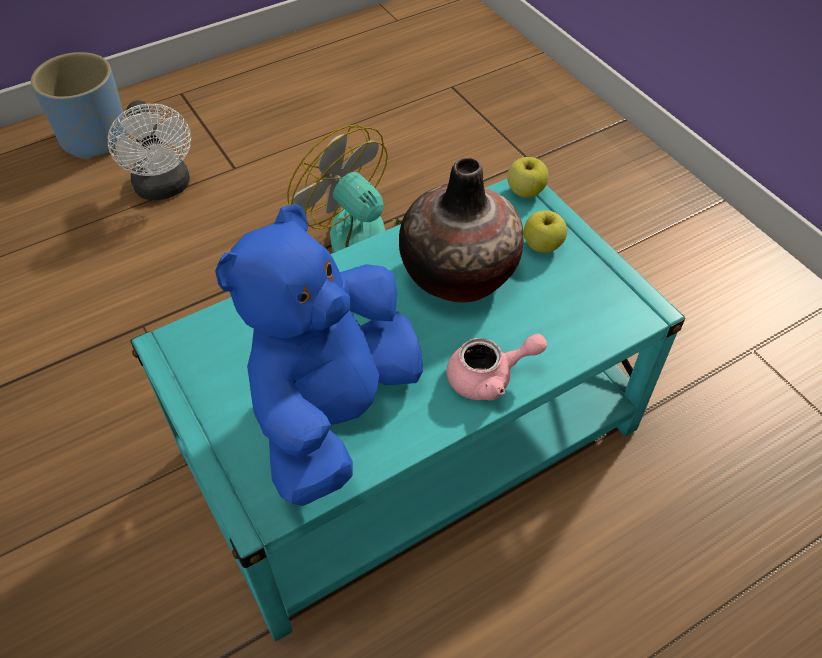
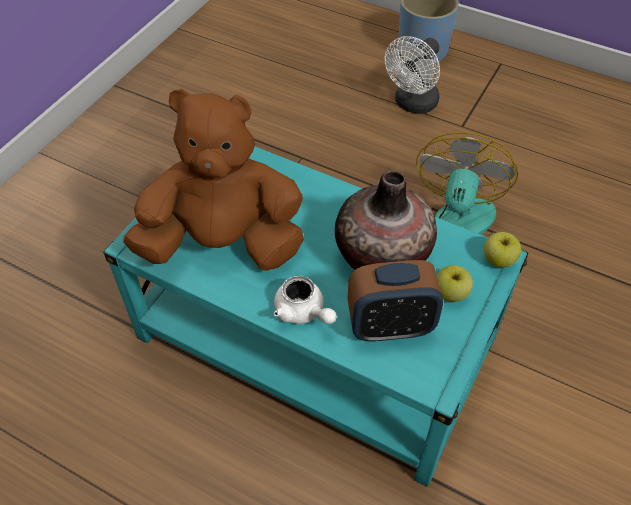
camera: 60 degrees right, 0 degrees up
(334, 411) = (223, 244): blue plush toy -> brown plush toy
(489, 377) = (303, 312): pink teapot -> white teapot
(553, 311) = (390, 326): none -> alarm clock

